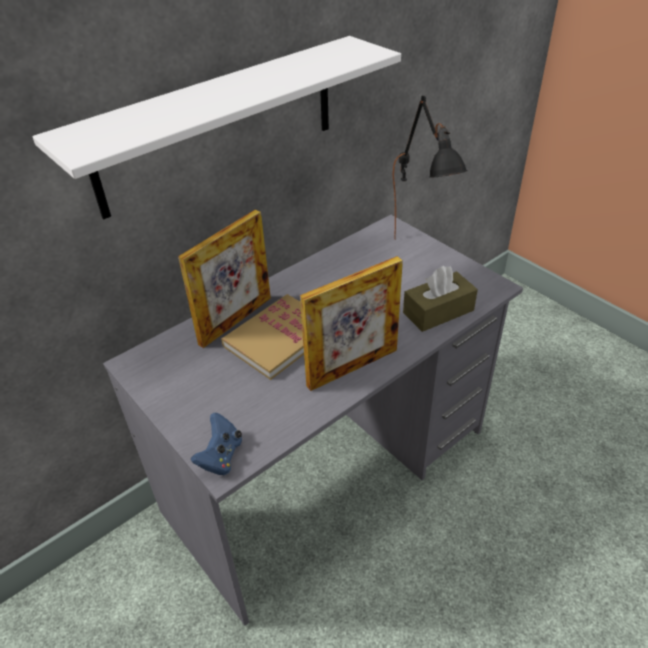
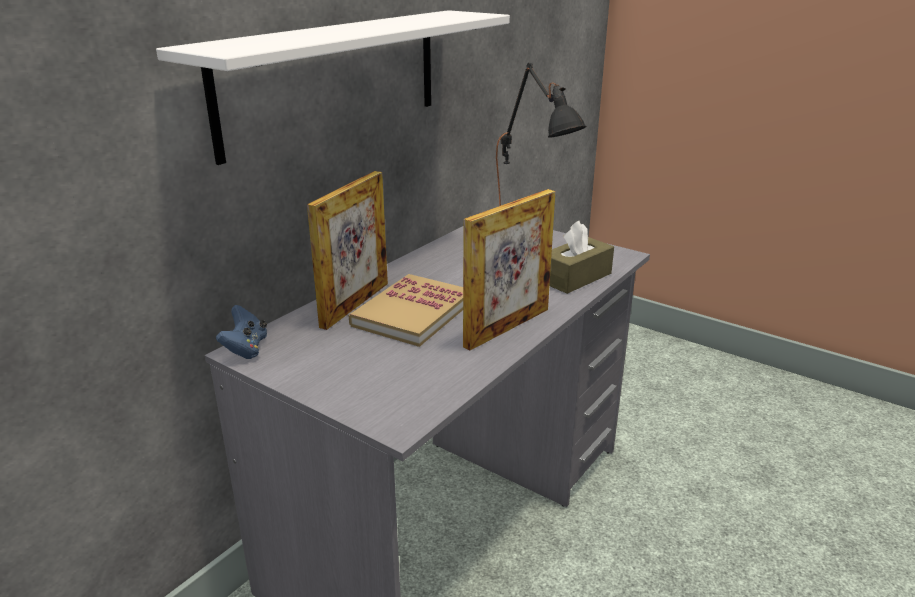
camera: 15 degrees left, 15 degrees down
(221, 456) = (391, 415): blue game controller -> blue game controller (246, 349)

